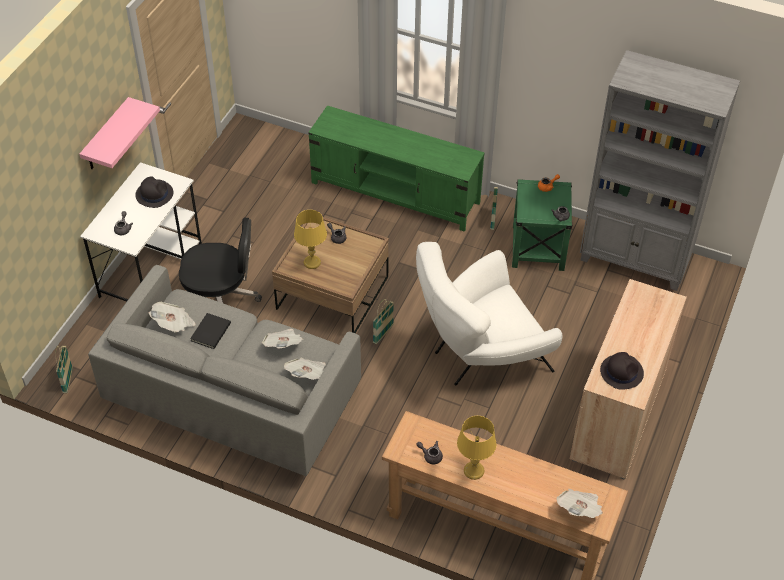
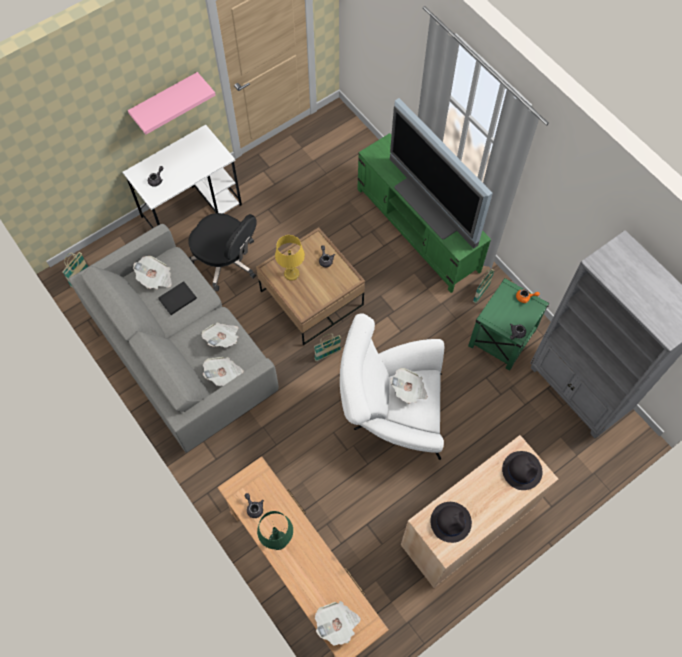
camera: 30 degrees right, 15 degrees up
(154, 194) = (198, 159): black hat -> black hat (522, 470)
(409, 147) = (430, 205): none -> television
(474, 470) = (278, 540): yellow table lamp -> green table lamp
(495, 309) = (409, 390): none -> newspaper

